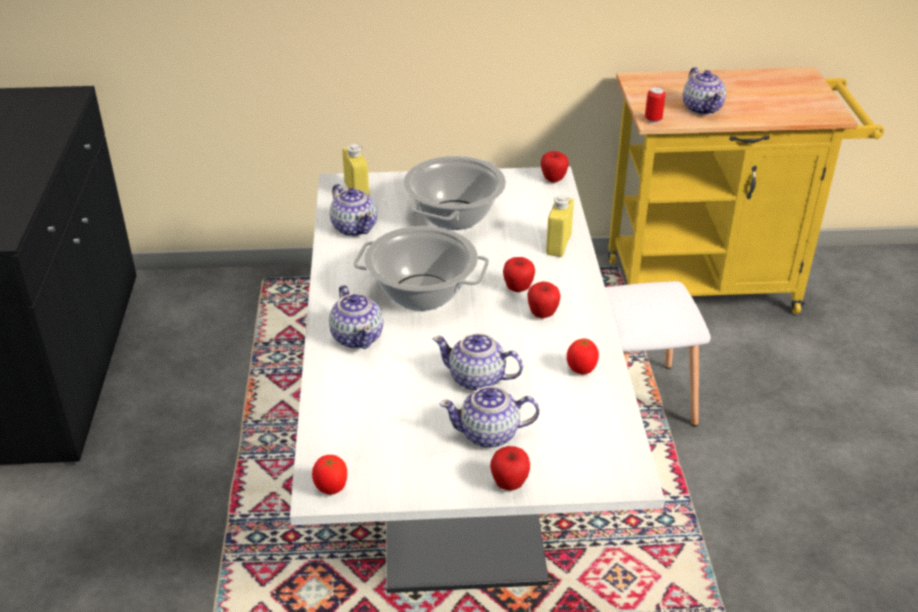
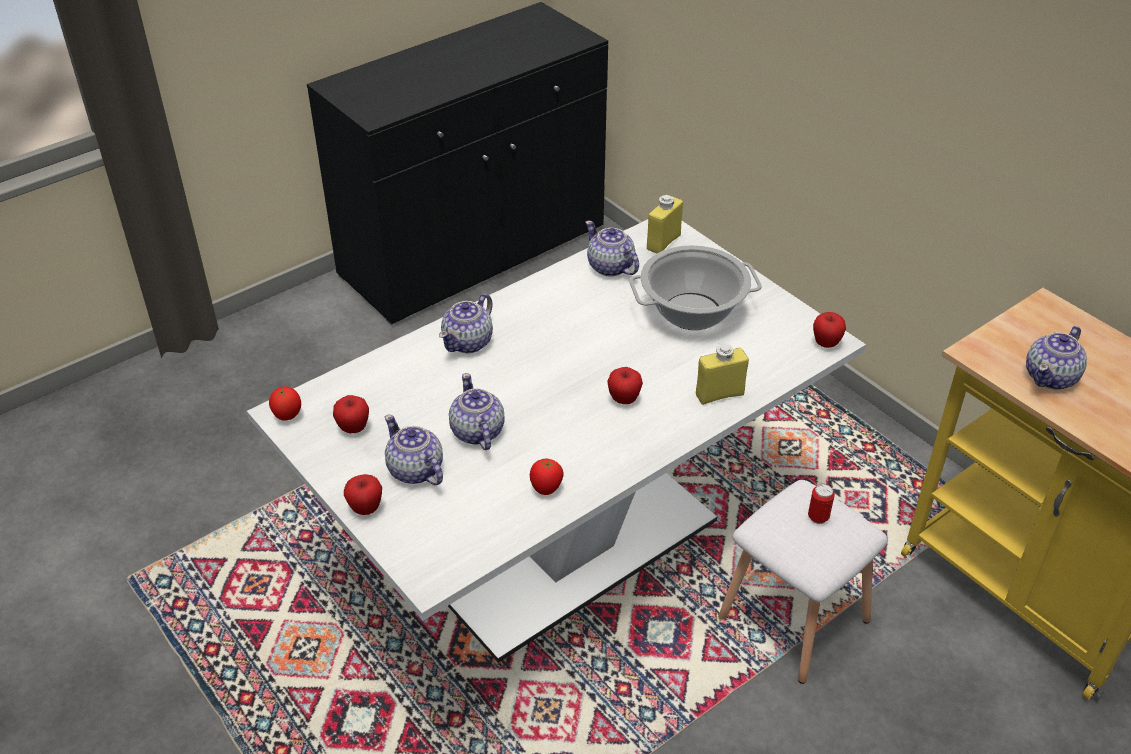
camera: 55 degrees right, 5 degrees up
(354, 227) = (610, 267): teapot -> teapot turned 120 degrees clockwise
(421, 293) = (559, 347): cooking pot -> none
(542, 314) = (602, 431): apple -> apple (353, 428)
(653, 120) = (974, 352): can -> can (818, 517)

